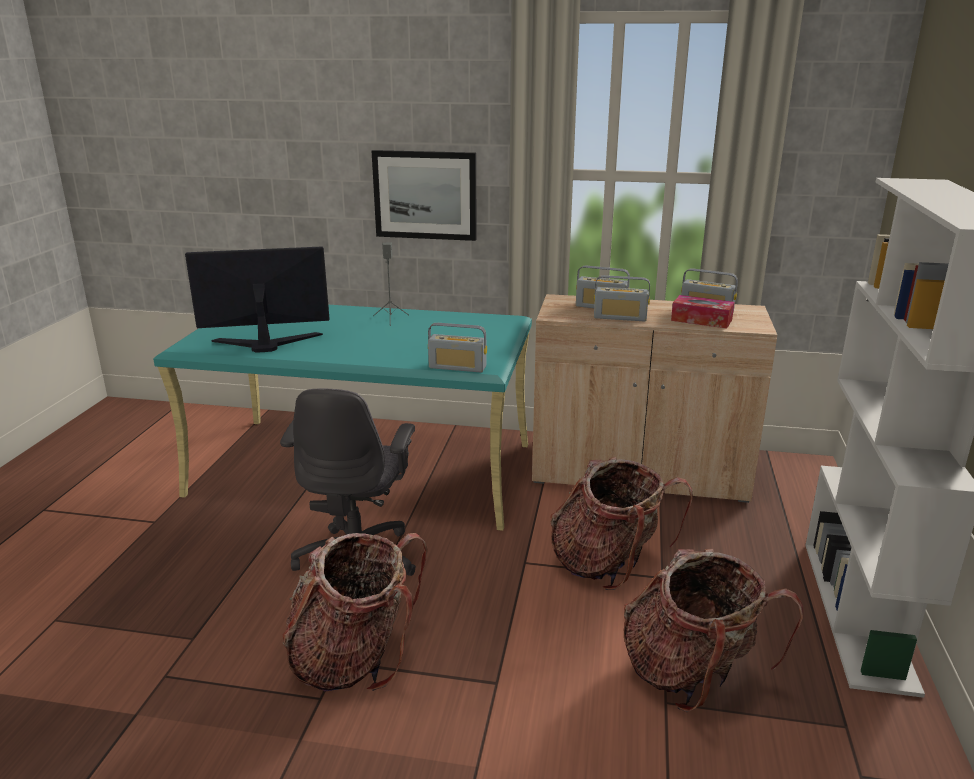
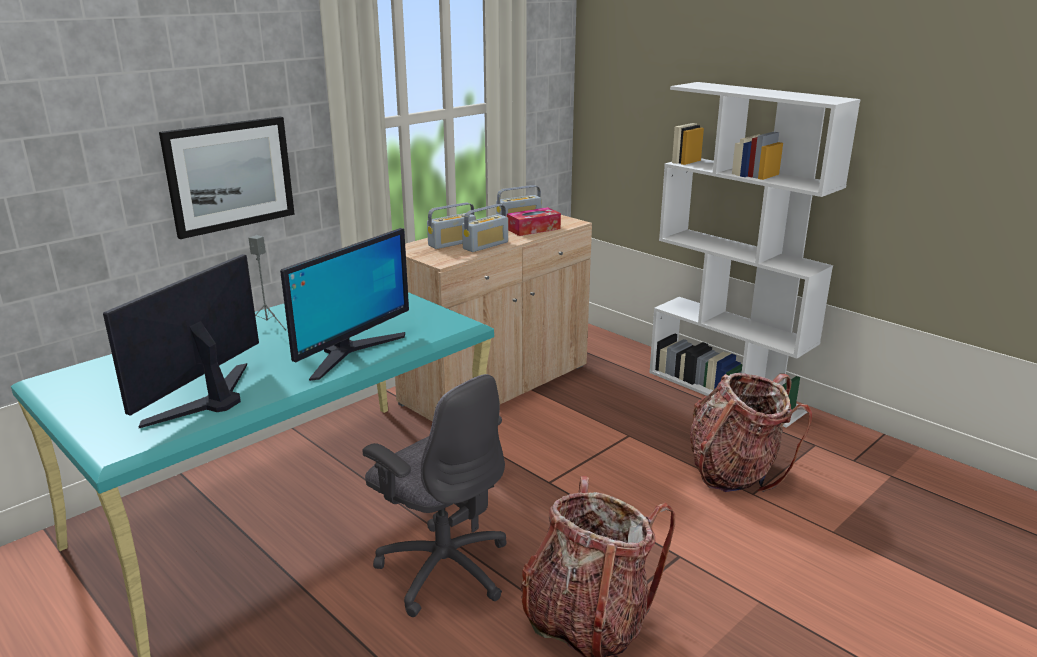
camera: 55 degrees left, 0 degrees up
(380, 353) = (350, 353): none -> monitor
(457, 367) = (441, 332): radio -> none
(609, 564) = (591, 448): backpack -> none

